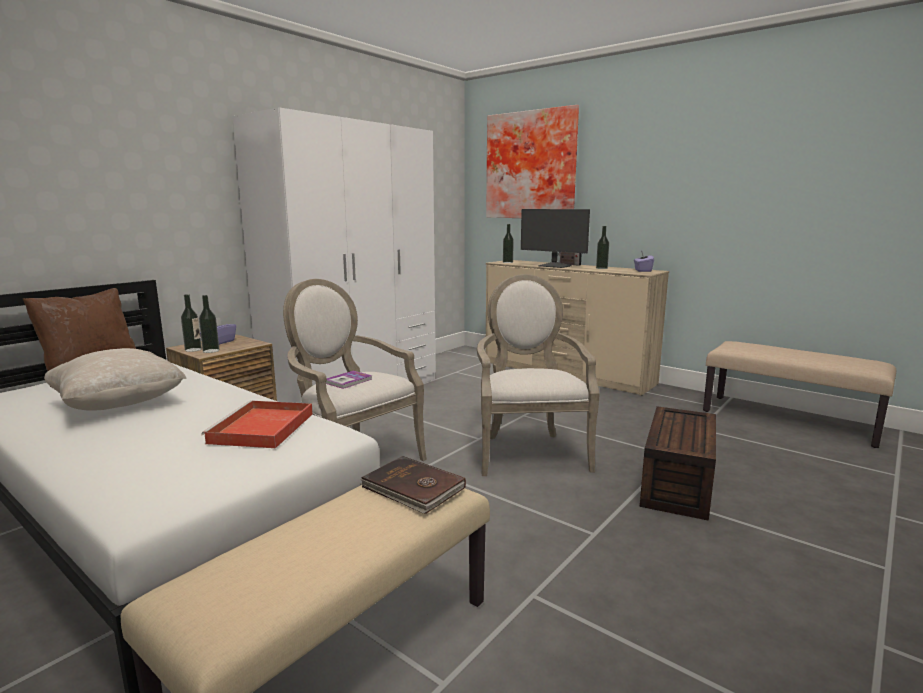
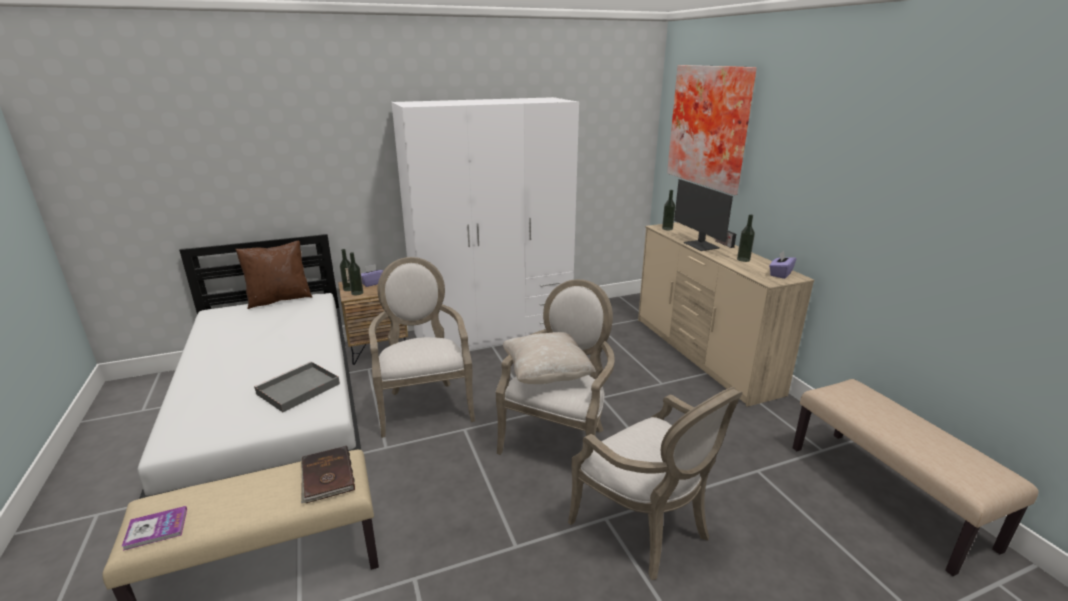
camera: 30 degrees right, 10 degrees up
(119, 405) = (258, 339): beige pillow -> beige pillow (546, 375)
(261, 429) = (297, 389): red tray -> grey tray
(348, 381) = (412, 349): book -> book (156, 529)
(679, 485) = (647, 529): brown storage box -> armchair

